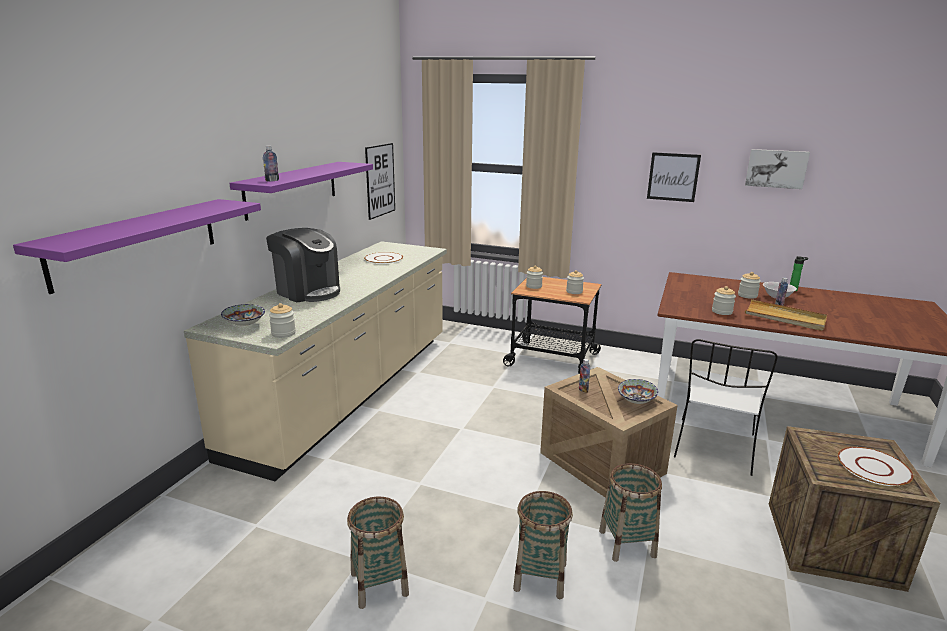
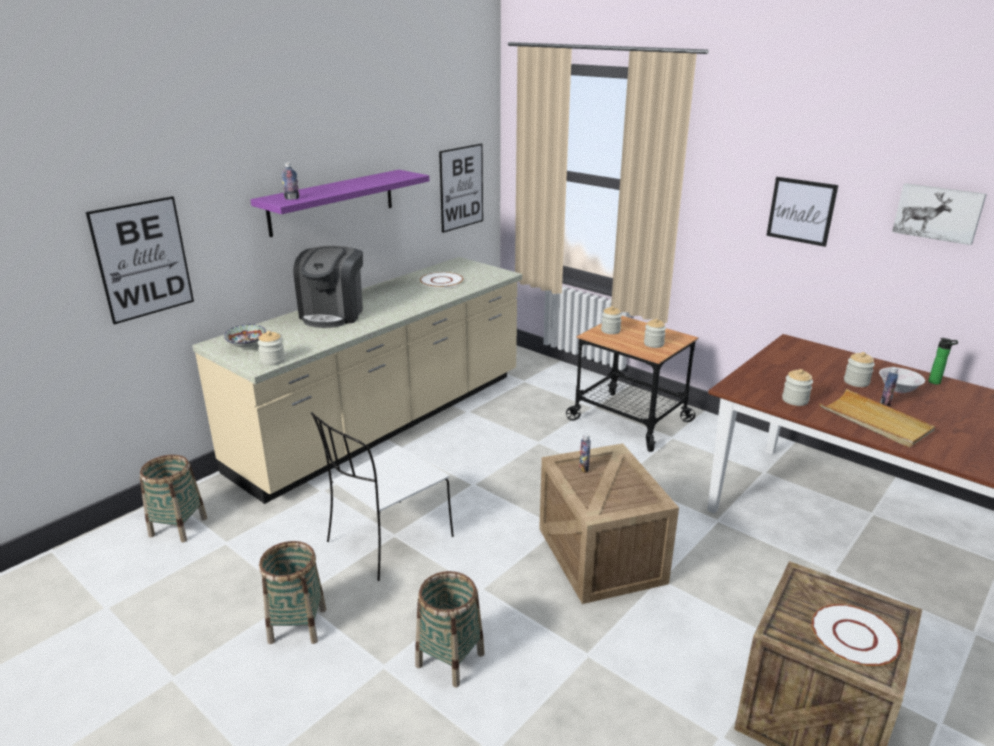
camera: 20 degrees right, 5 degrees up
(137, 242) = (143, 259): purple shelf -> picture
(308, 291) = (333, 314): coffee machine -> coffee machine turned 45 degrees clockwise
(627, 543) = (565, 649): basket -> basket (178, 527)
(637, 401) = (635, 493): bowl -> none
(714, 447) = (753, 566): white chair -> white chair (387, 541)

